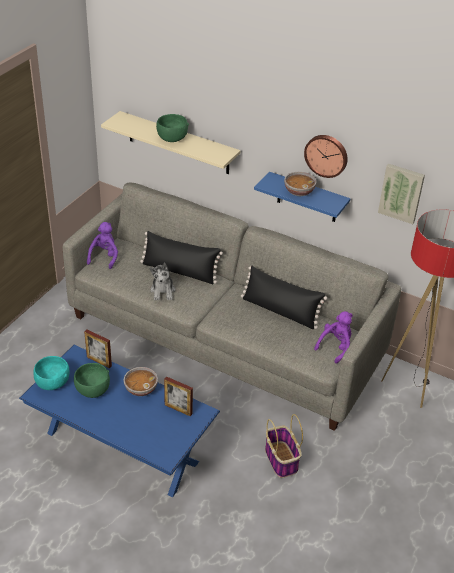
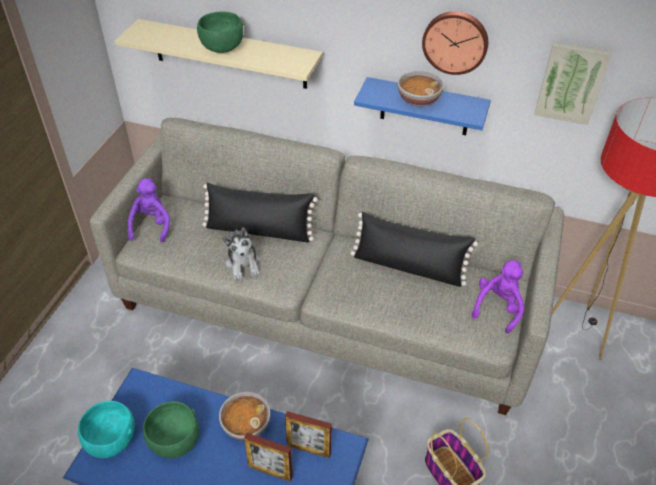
camera: 10 degrees left, 5 degrees up
(99, 361) = (175, 390): picture frame -> picture frame (270, 471)

